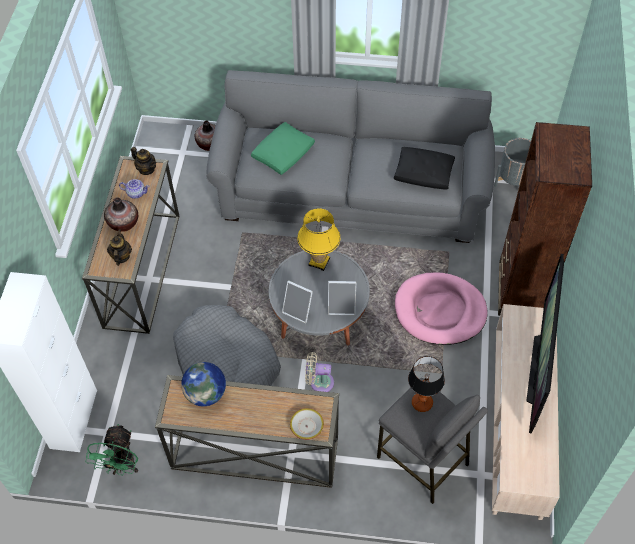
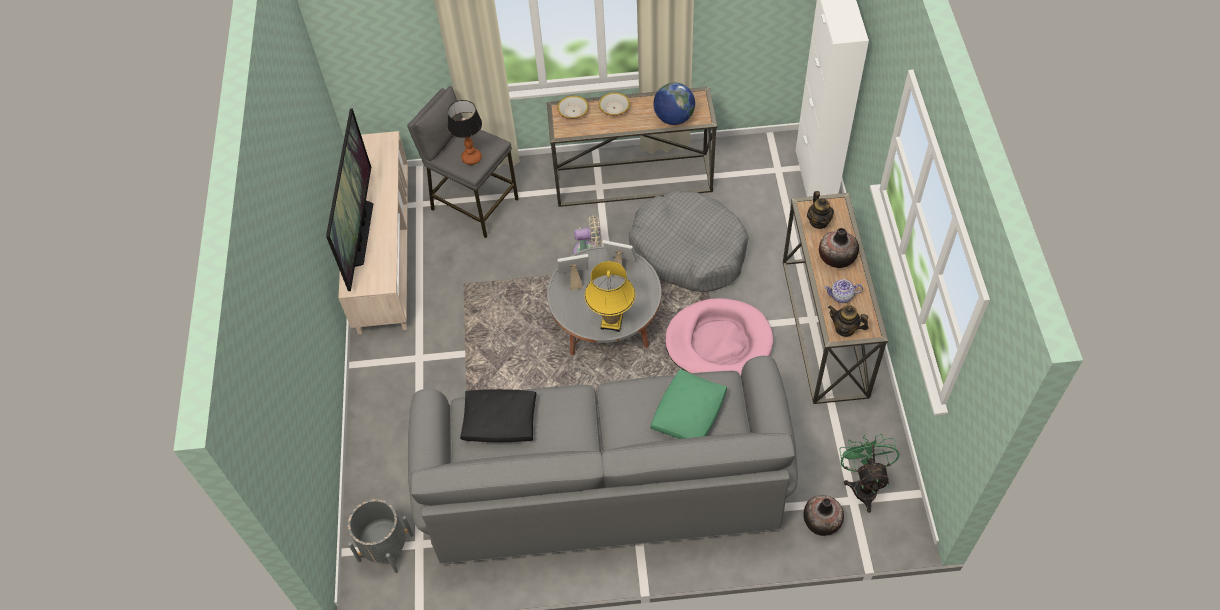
camera: 170 degrees right, 0 degrees up
(122, 466) = (751, 147): green fan -> green fan (863, 485)
(263, 420) = (614, 108): none -> bowl
(440, 311) = (471, 349): pink dog bed -> pink dog bed (718, 342)
(520, 290) = (379, 392): brown bookcase -> none

